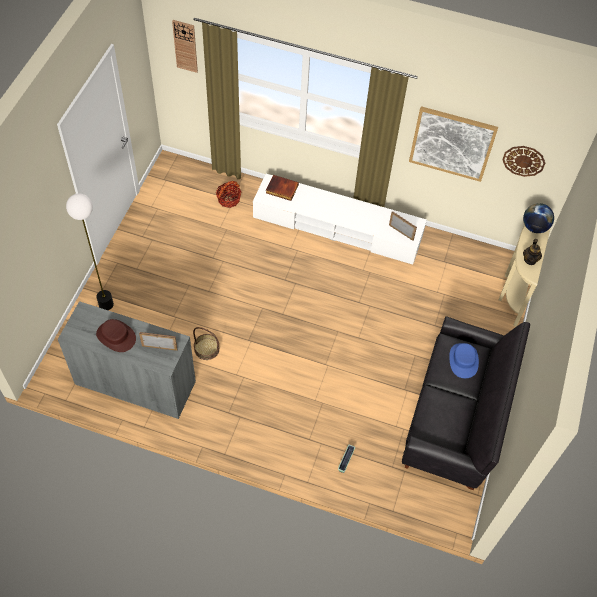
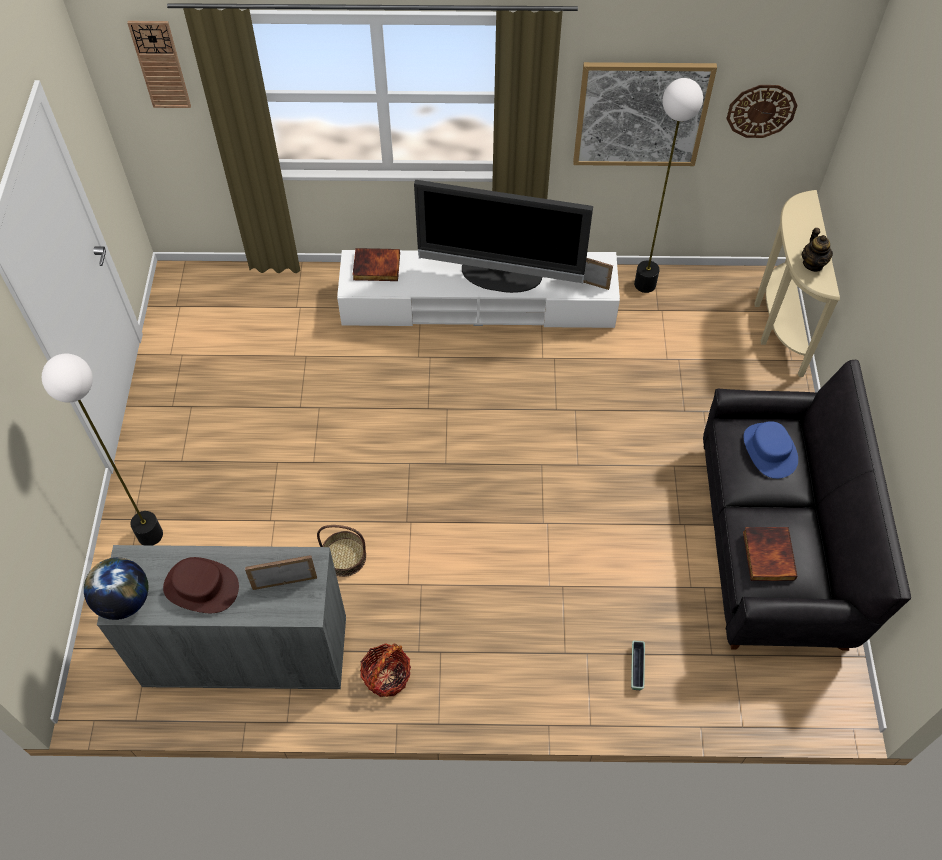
camera: 15 degrees left, 0 degrees up
(228, 199) = (292, 308): basket -> basket (386, 676)
(352, 215) = (500, 276): none -> television
(436, 418) = (767, 555): none -> book
(442, 243) = (644, 284): none -> floor lamp
(534, 227) = (797, 213): globe -> globe (124, 601)

